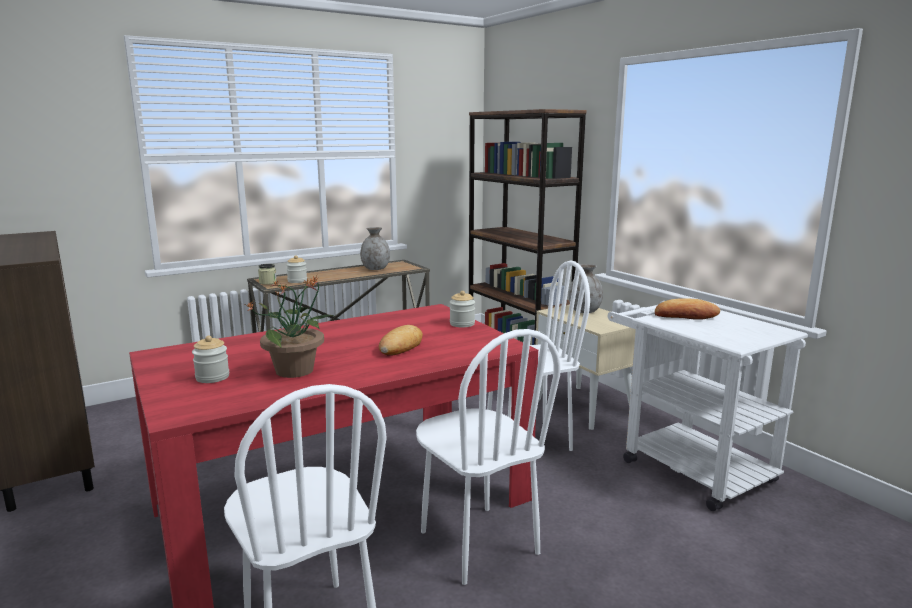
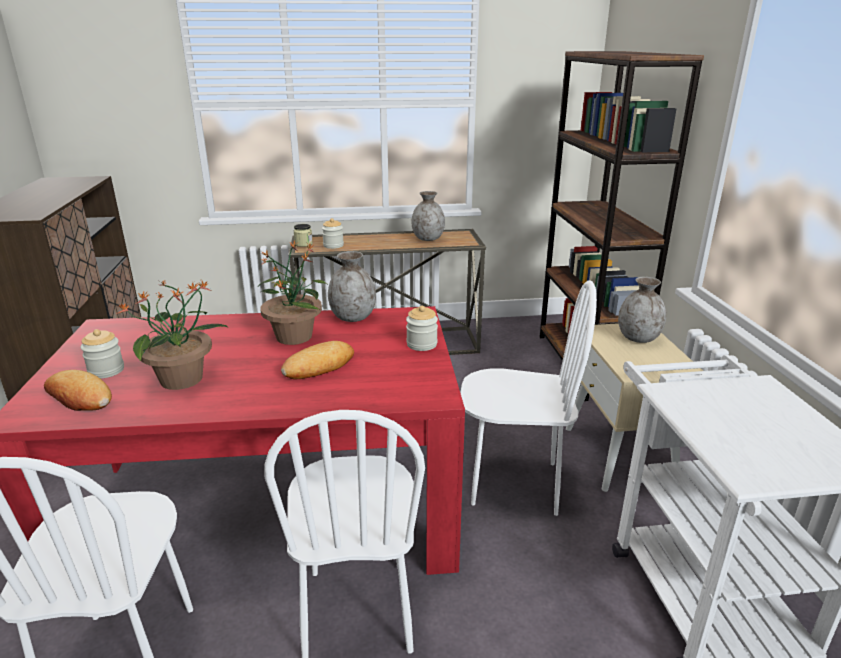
camera: 25 degrees right, 10 degrees up
(353, 334) = (294, 336): none -> potted plant
(386, 317) = (353, 317): none -> grey vase
(686, 315) = (723, 396): bread -> bread (79, 397)

